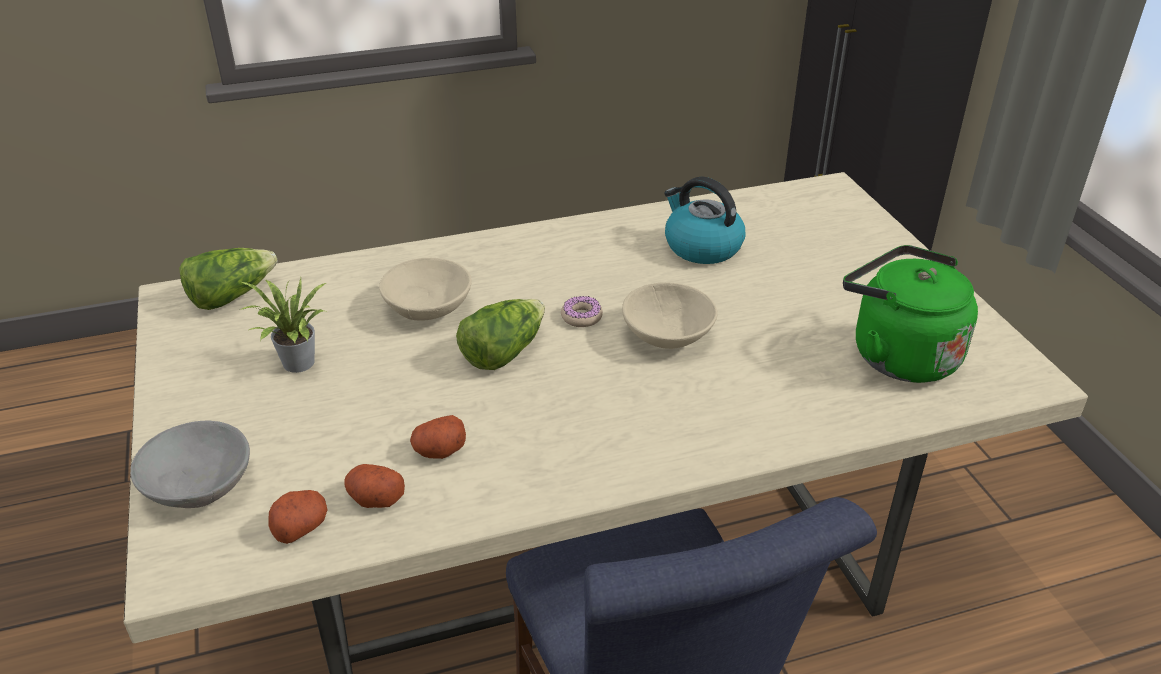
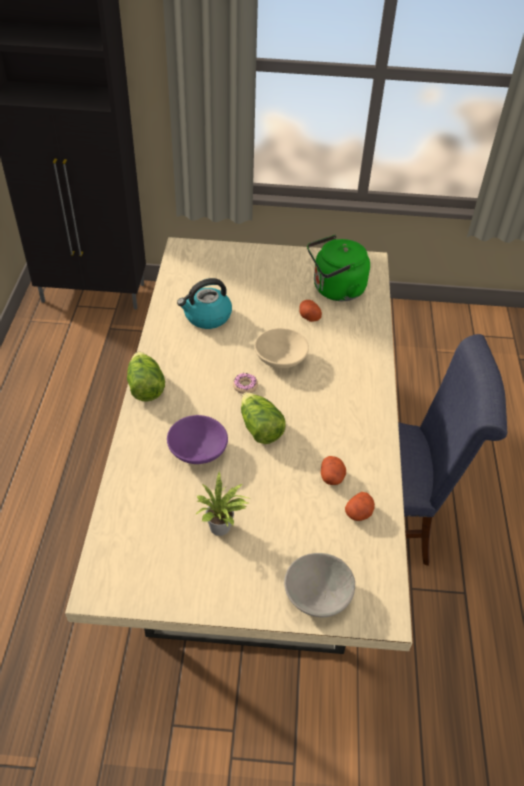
camera: 70 degrees left, 10 degrees up
(231, 296) = (118, 553): lettuce -> lettuce (145, 387)
(300, 527) = (368, 550): potato -> potato (309, 316)
(427, 309) = (197, 451): beige bowl -> purple bowl

